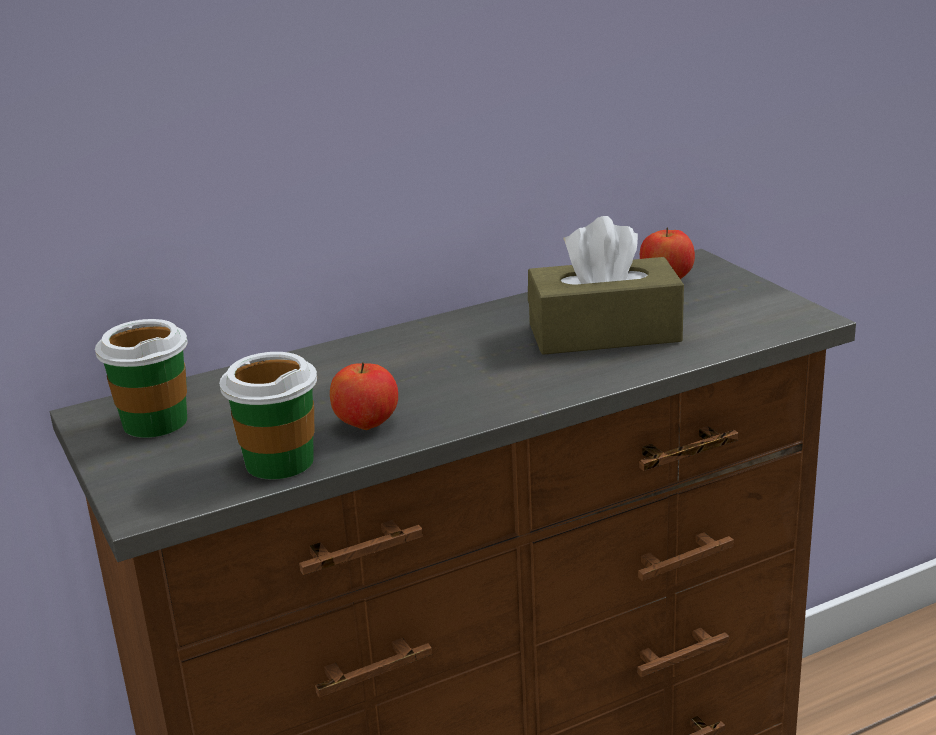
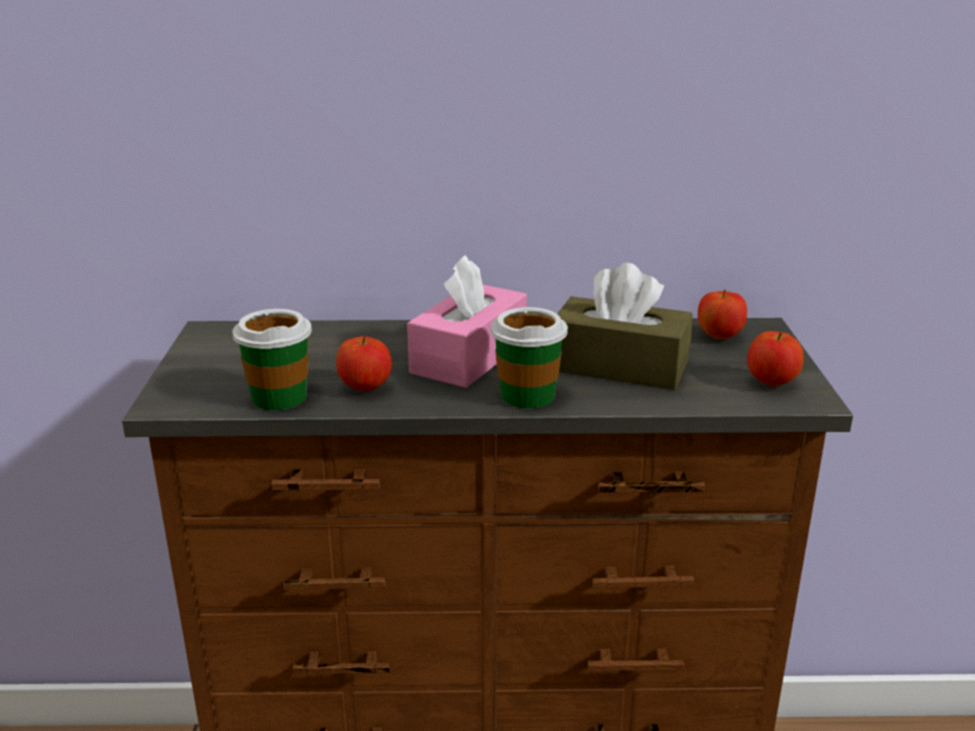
camera: 25 degrees right, 0 degrees up
(155, 422) = (237, 346): cup -> cup (527, 395)
(441, 363) = (469, 357): none -> pink tissue box
(759, 312) = (771, 382): none -> apple

